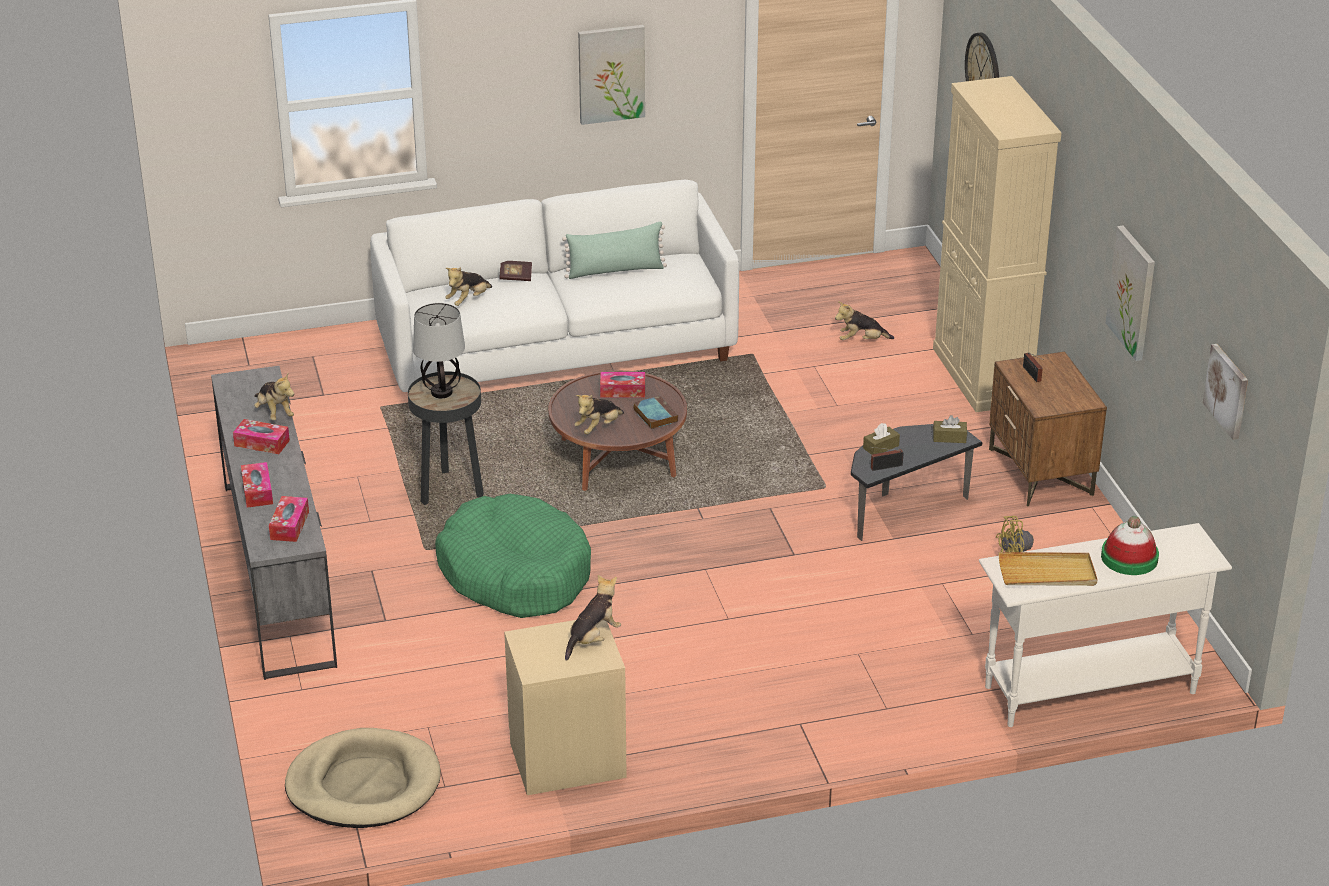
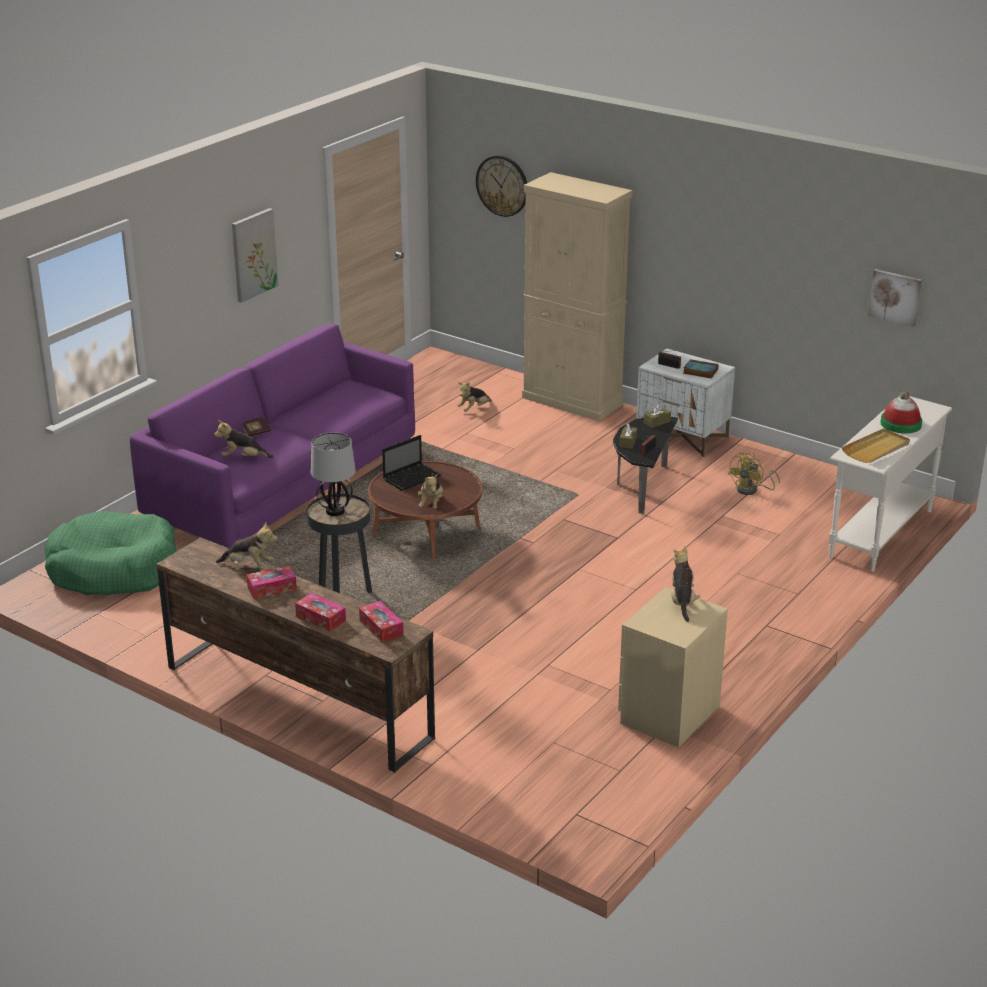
camera: 40 degrees left, 5 degrees down
(278, 571) = (297, 701): grey tv stand -> brown tv stand
(364, 784) = (567, 798): beige dog bed -> none
(468, 300) = (243, 458): plush toy -> plush toy turned 90 degrees clockwise
(515, 573) = (465, 626): green dog bed -> green dog bed (114, 569)
(556, 349) = (283, 486): white sofa -> purple sofa
(615, 271) = (318, 405): green pillow -> none
(622, 391) = (412, 477): tissue box -> laptop
(654, 415) = (457, 482): book -> book (699, 371)
(1041, 472) = (683, 437): brown nightstand -> white nightstand
(1132, 292) = (751, 273): picture -> none

